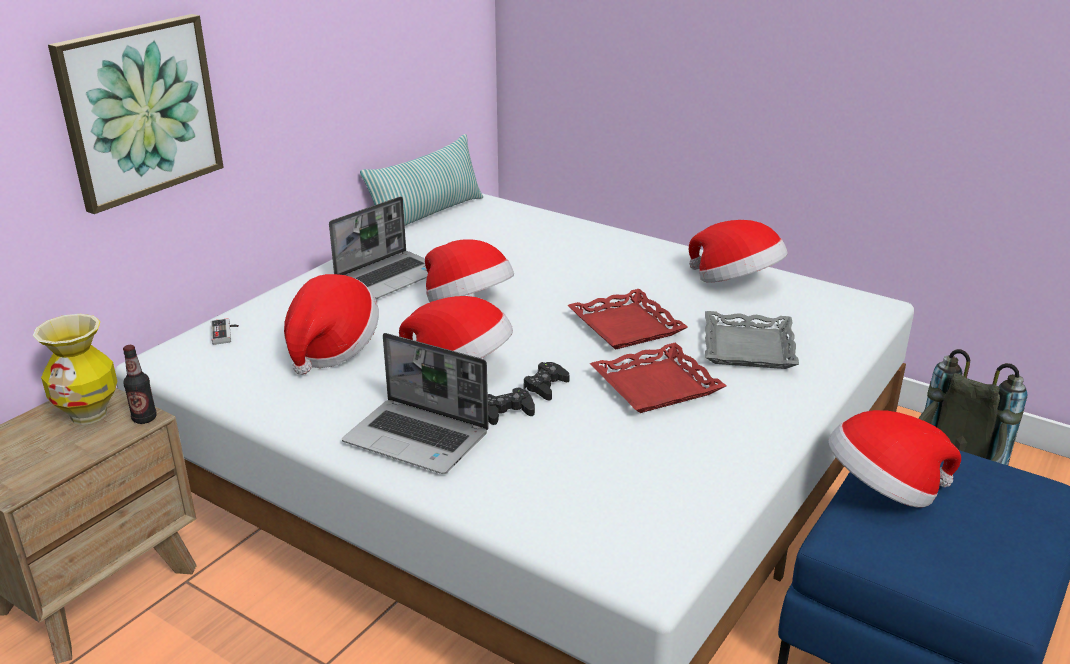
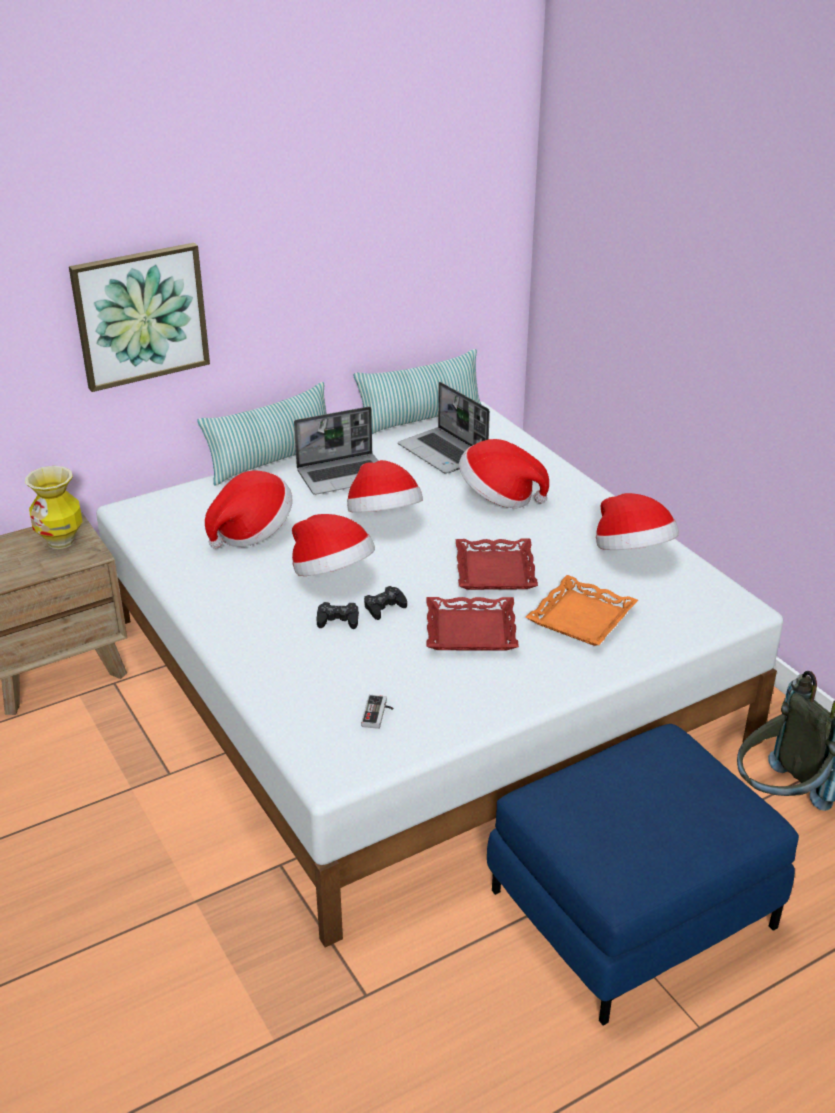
camera: 25 degrees right, 5 degrees up
(144, 418) = (93, 555): bottle -> none
(225, 333) = (187, 498): game controller -> game controller (378, 714)
(298, 279) = (272, 461): none -> pillow
(418, 438) = (258, 623): laptop -> laptop (444, 452)
(747, 347) = (580, 617): grey tray -> orange tray
(883, 491) = (604, 773): hat -> hat (499, 497)

